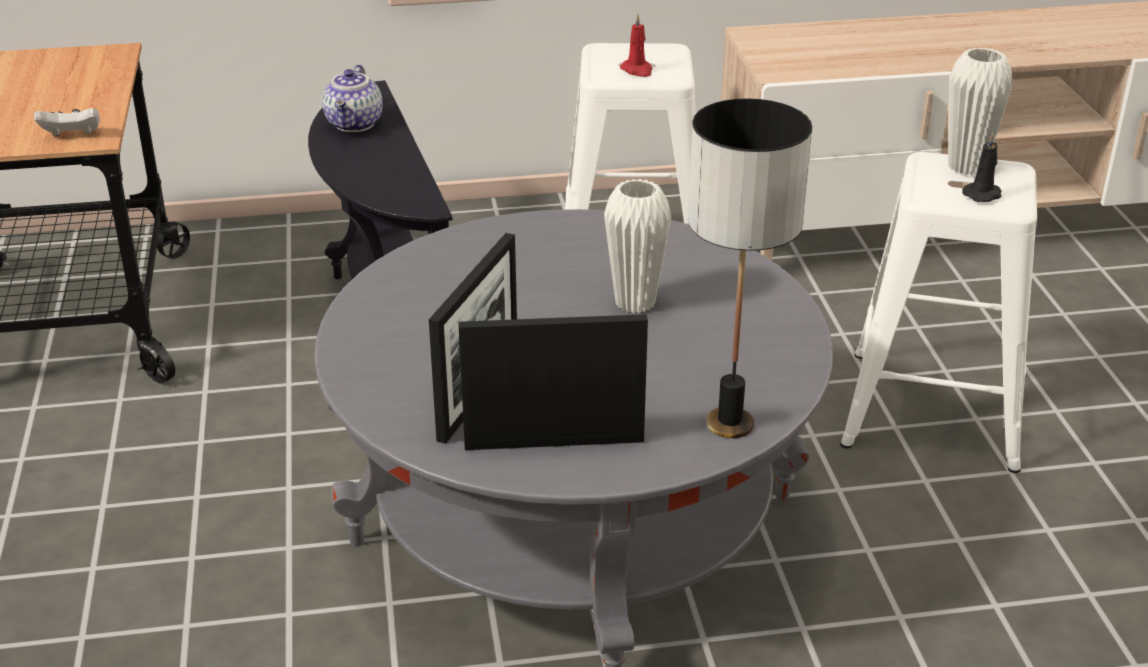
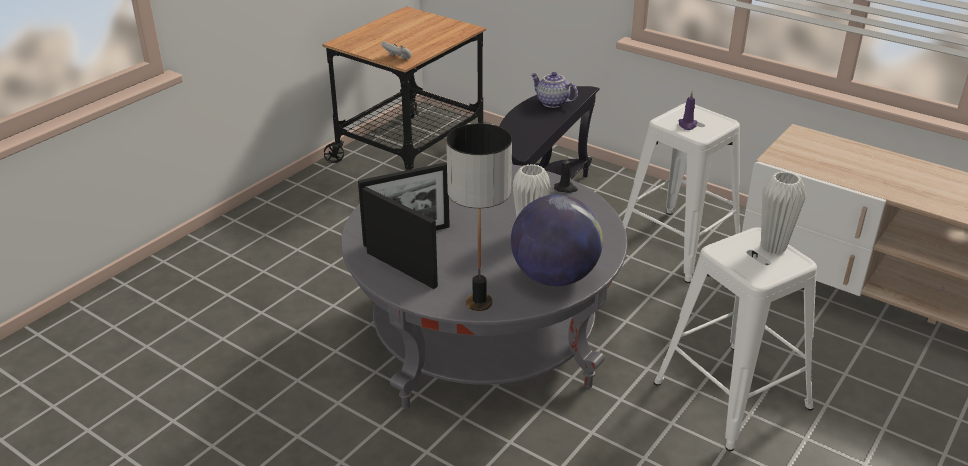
camera: 45 degrees right, 0 degrees up
(355, 124) = (552, 103): teapot -> teapot turned 75 degrees clockwise
(637, 70) = (687, 125): red candle -> purple candle
(757, 339) = (554, 277): none -> globe
(983, 194) = (753, 264): black candle -> black candle (566, 188)

